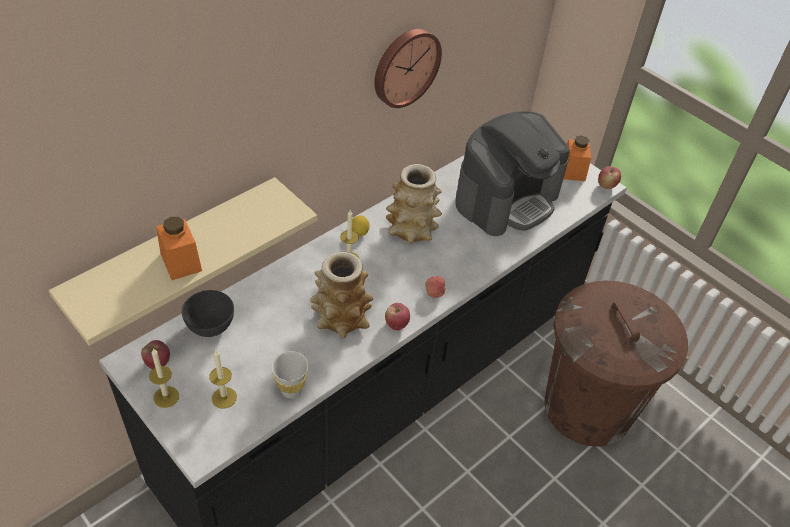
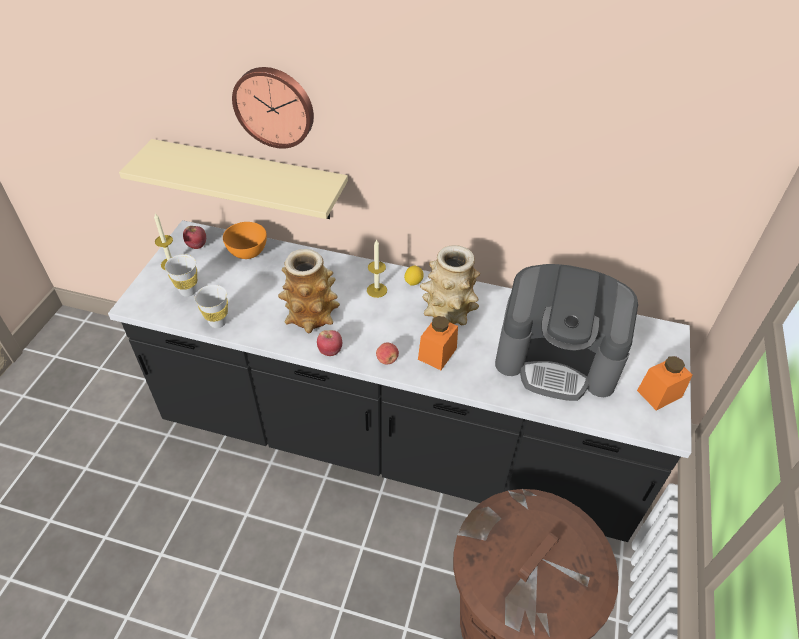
camera: 60 degrees right, 0 degrees up
(181, 262) = (217, 175): orange jar -> orange jar (437, 353)
(211, 326) = (247, 253): grey bowl -> orange bowl
(224, 397) = (188, 291): candle -> white cup
(405, 66) = (510, 154): wall clock -> wall clock (275, 106)
(606, 186) = (670, 432): apple -> none

